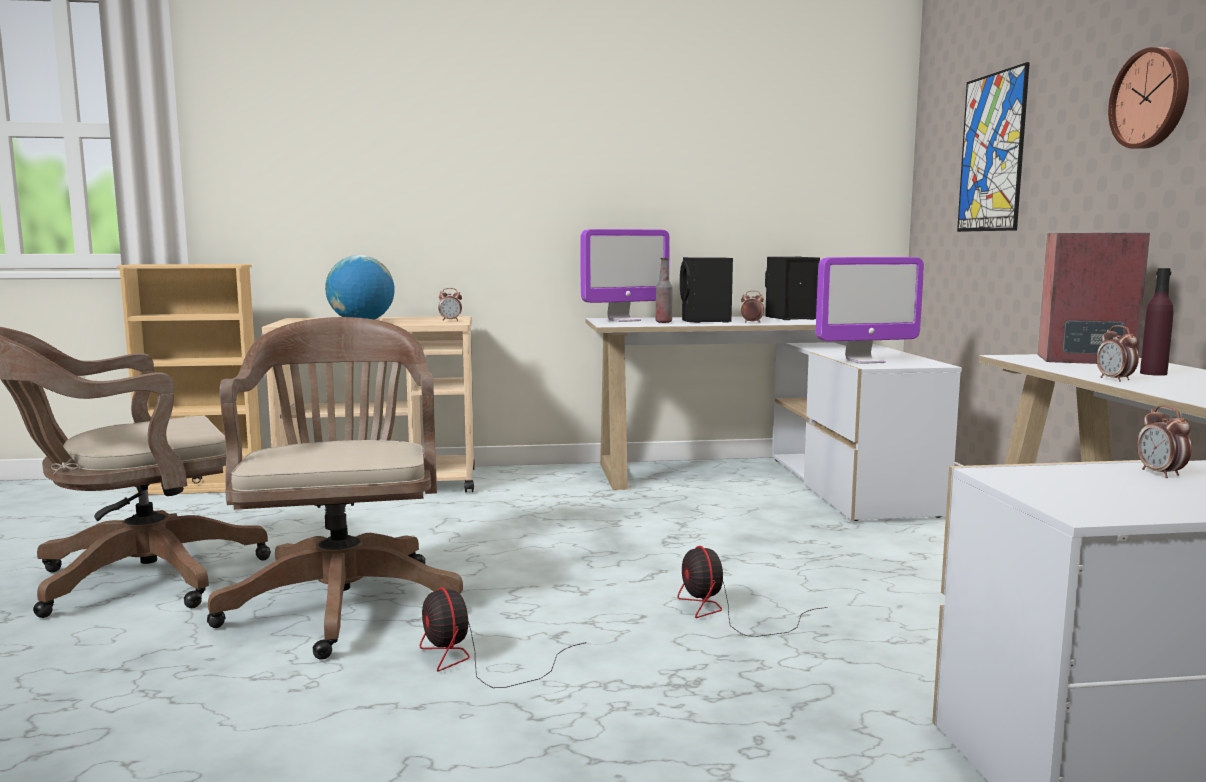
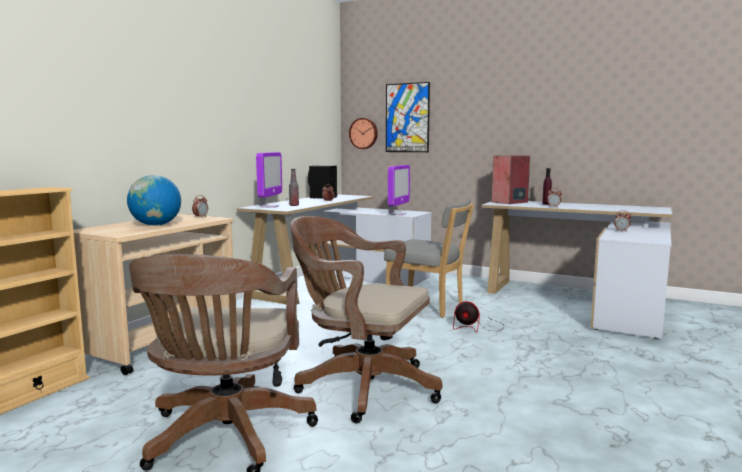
camera: 55 degrees left, 0 degrees up
(475, 661) = (475, 374): fan -> none
(705, 321) = (305, 203): black speaker -> none
(774, 556) = (428, 306): none -> grey chair
(1152, 98) = (503, 106): wall clock -> wall clock (364, 133)

